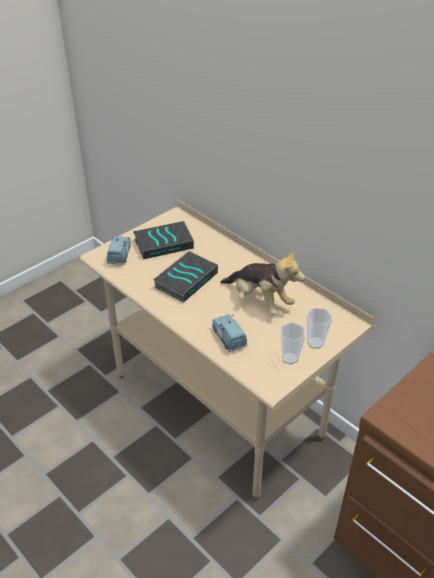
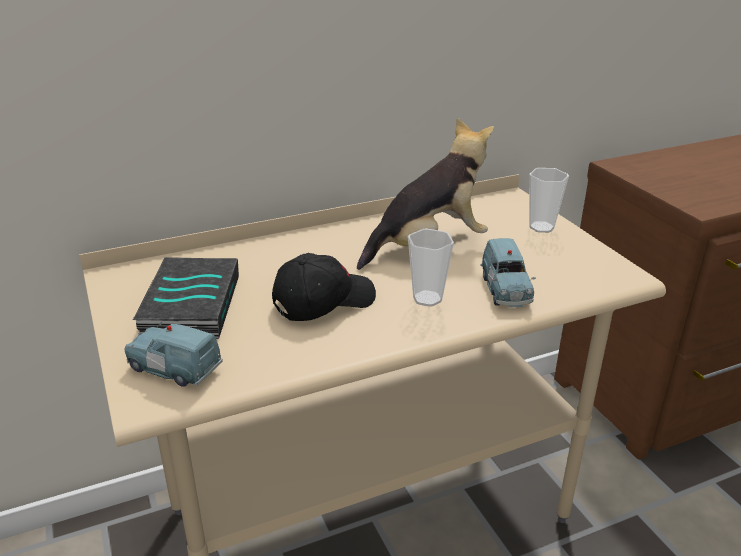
camera: 70 degrees left, 10 degrees down
(185, 279) = (323, 301): book -> black cap
(229, 338) = (505, 290): blue toy car -> blue toy car turned 90 degrees counterclockwise
(290, 358) = (569, 251): cup -> cup (427, 298)

